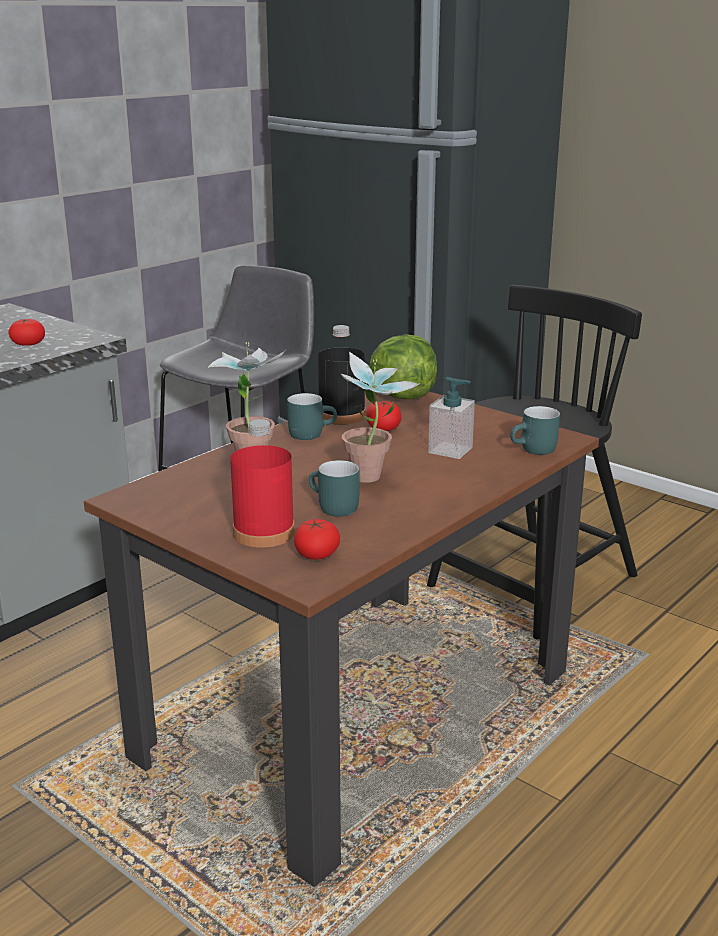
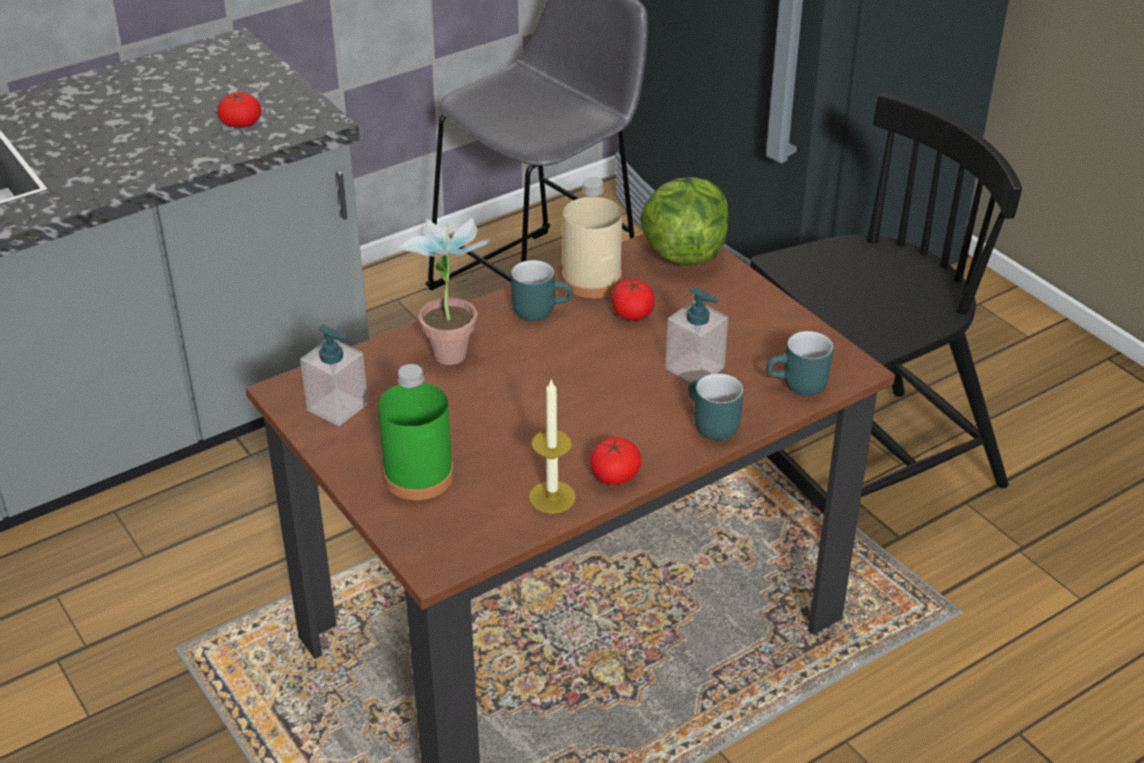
camera: 15 degrees right, 15 degrees up
(172, 502) = (338, 407): none -> soap dispenser
(264, 533) = (418, 476): red bottle -> green bottle
(317, 554) = (461, 522): tomato -> tomato (614, 475)
(332, 508) = (509, 448): turquoise mug -> turquoise mug (709, 425)
(341, 416) = (591, 281): black bottle -> beige bottle
(373, 480) = (577, 408): potted plant -> none
(384, 531) = (552, 497): none -> candle

